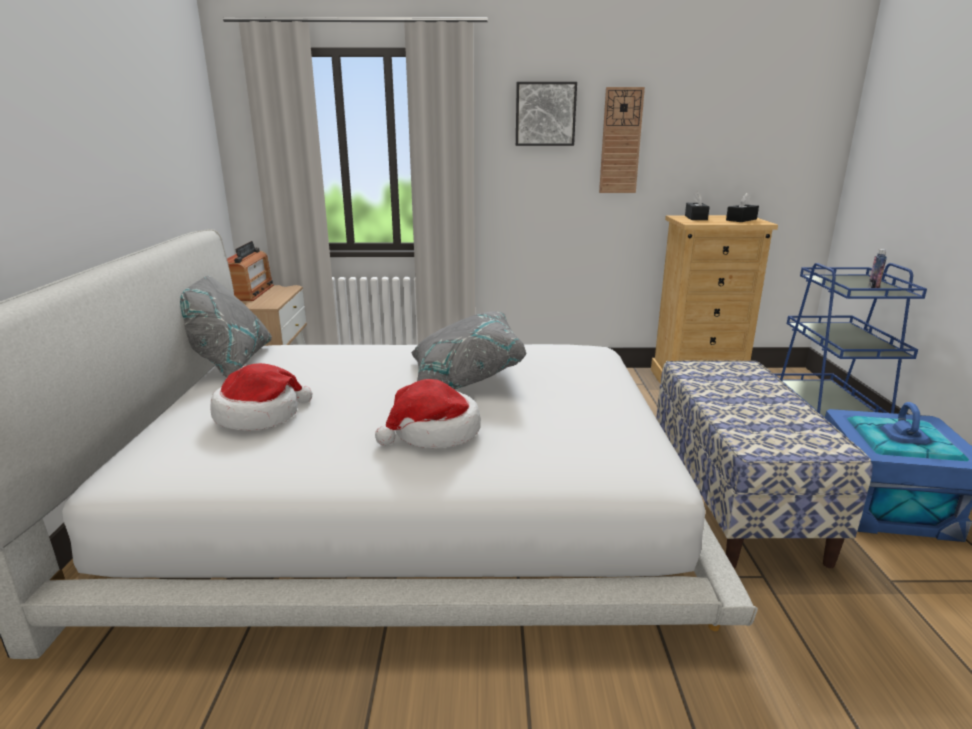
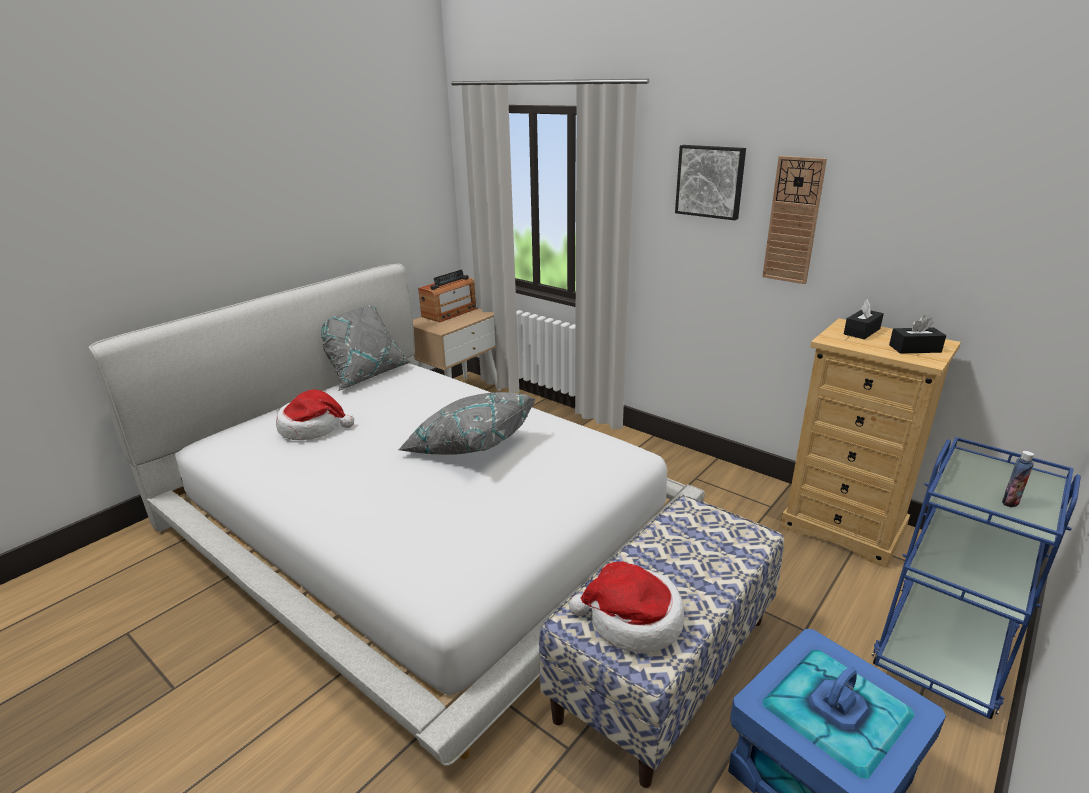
camera: 40 degrees right, 5 degrees up
(434, 433) = (370, 486): hat -> hat (632, 621)

